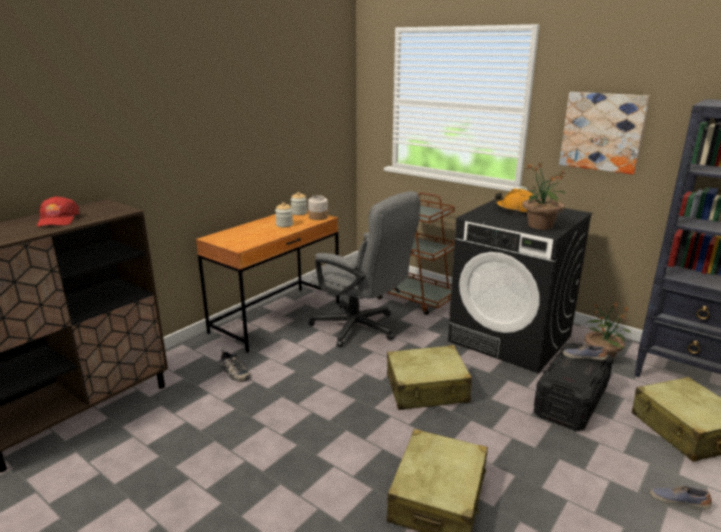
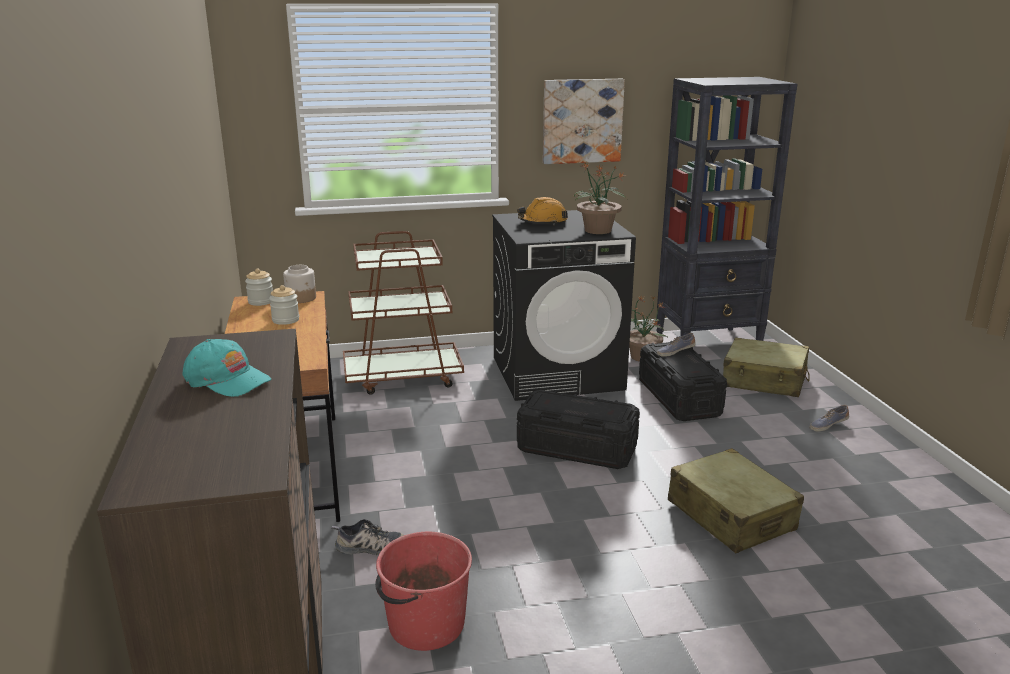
camera: 50 degrees left, 0 degrees up
(58, 220) = (227, 380): red cap -> turquoise cap
(182, 423) = (425, 625): none -> red bucket
(362, 329) = (415, 431): grey office chair -> none
(427, 389) = (576, 448): beige suitcase -> black storage box

